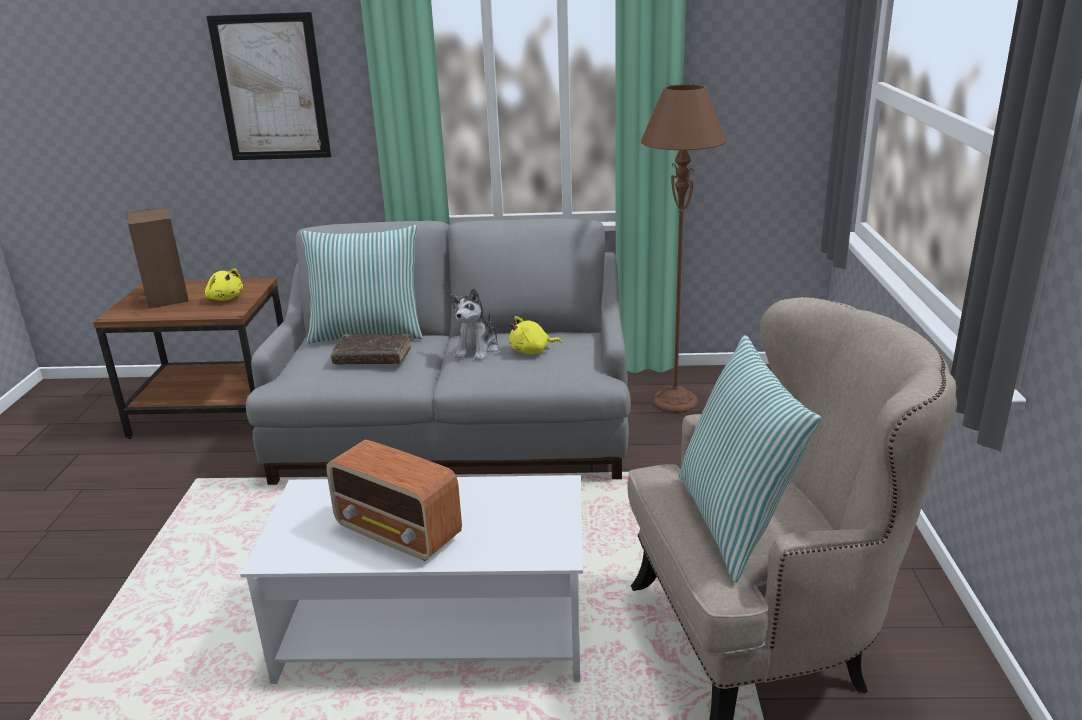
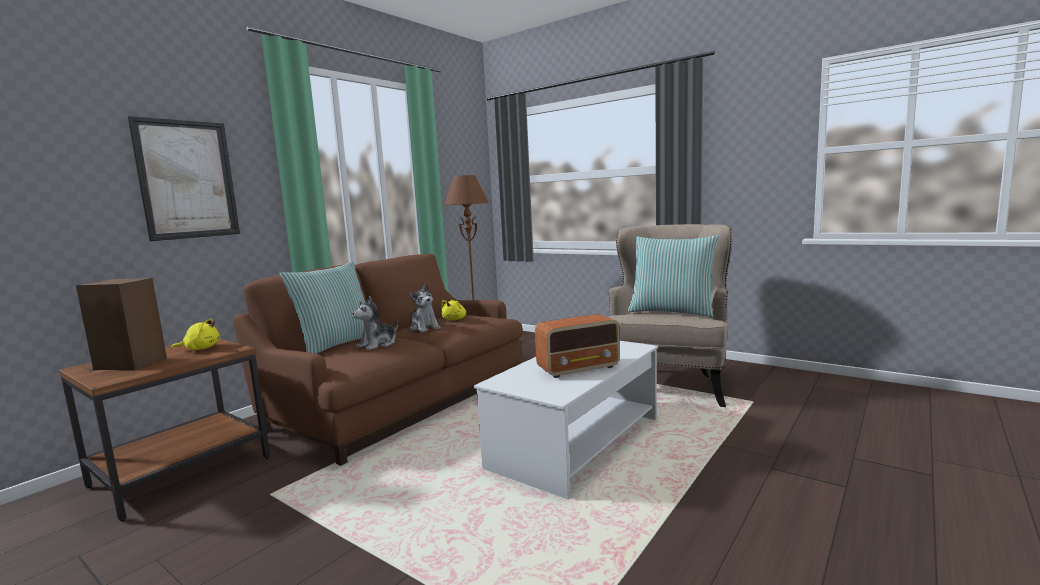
camera: 55 degrees left, 15 degrees down
(372, 357) = (378, 344): brown book -> plush toy
(456, 431) = (401, 400): grey sofa -> brown sofa

